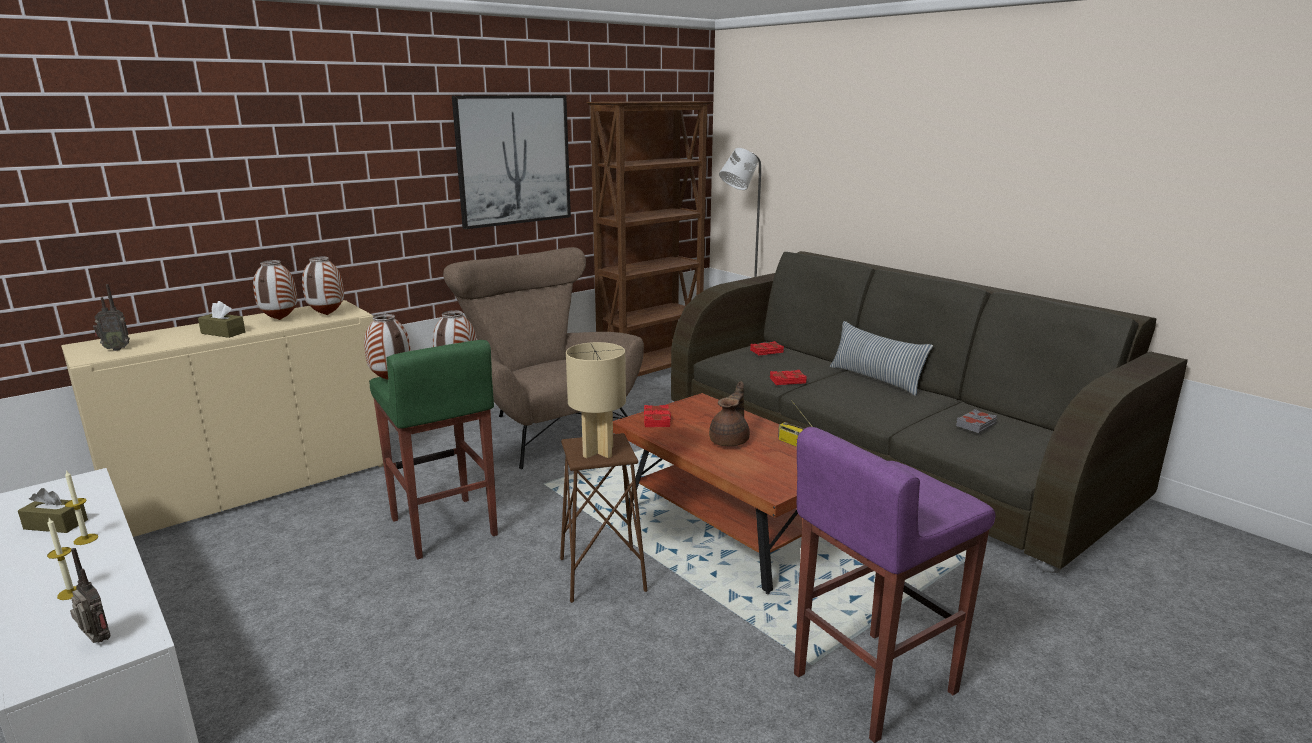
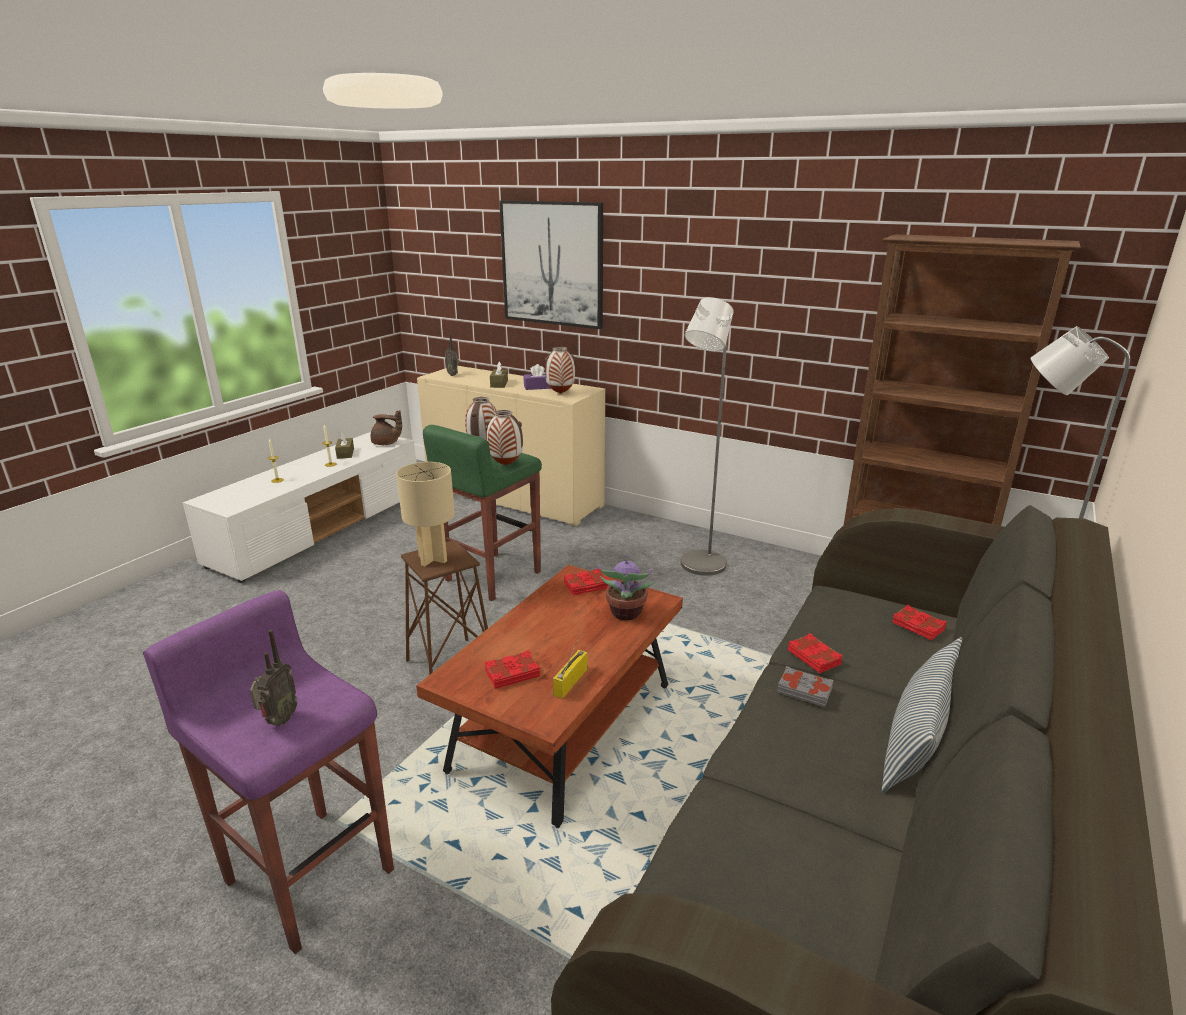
camera: 70 degrees right, 5 degrees up
(96, 642) = (232, 500): radio -> radio (278, 721)
(280, 320) = (538, 387): vase -> purple tissue box
(513, 160) = (783, 294): picture -> picture (552, 264)
(545, 426) = (699, 568): brown armchair -> grey floor lamp
(713, 413) = (625, 614): none -> potted plant
(730, 441) = (558, 635): brown teapot -> brown teapot (386, 443)
(776, 464) = (512, 673): none -> red book
(975, 424) = (806, 873): grey book -> grey book (804, 690)

